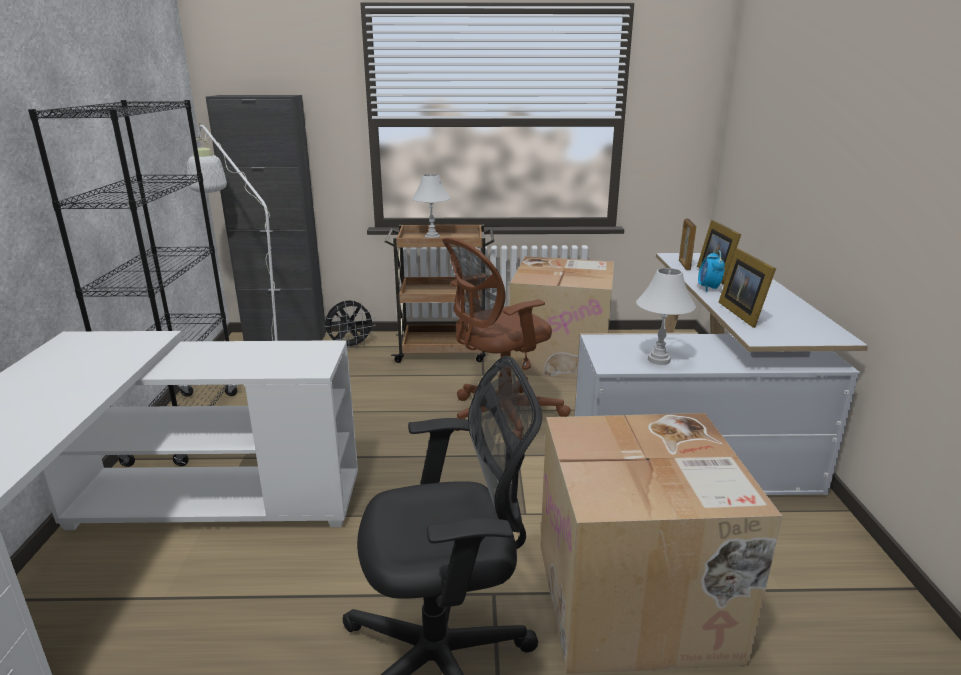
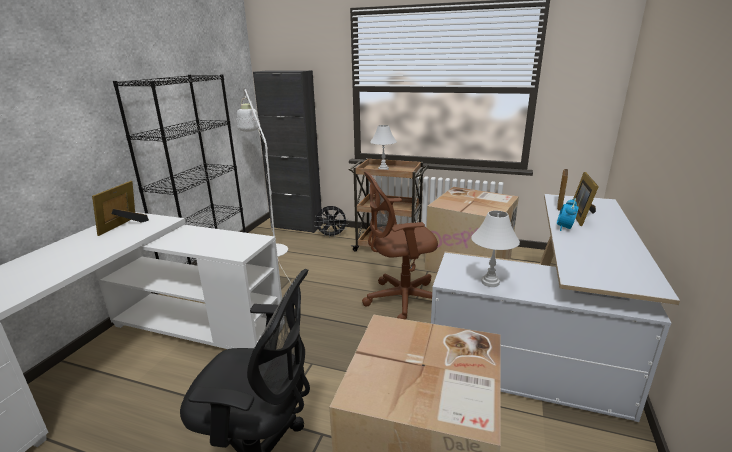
camera: 20 degrees right, 0 degrees up
(743, 313) = (578, 253): picture frame -> picture frame (124, 225)

